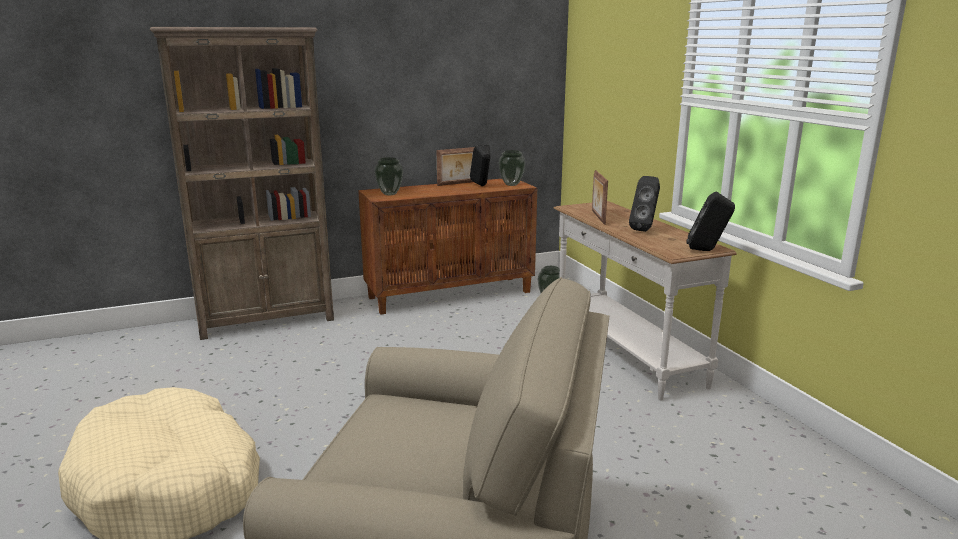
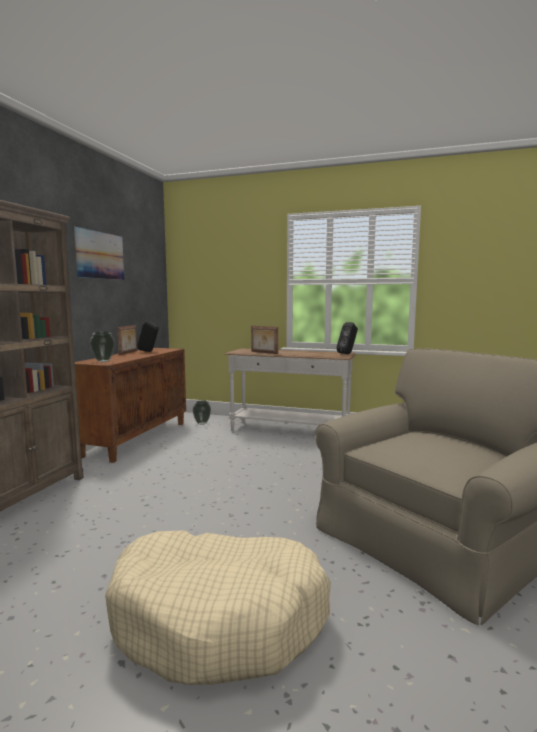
camera: 50 degrees left, 10 degrees down
(424, 56) = (100, 255): none -> picture
(512, 184) = (165, 349): vase -> none
(645, 229) = (300, 352): black speaker -> none

